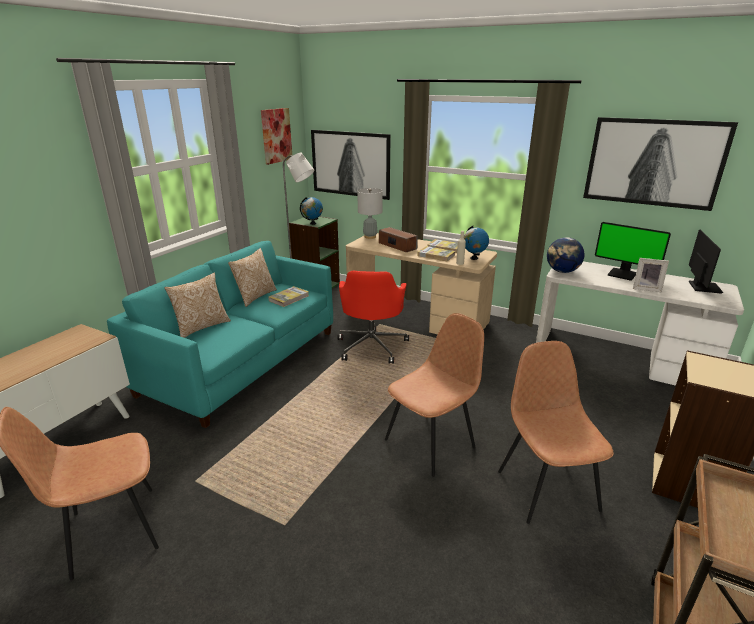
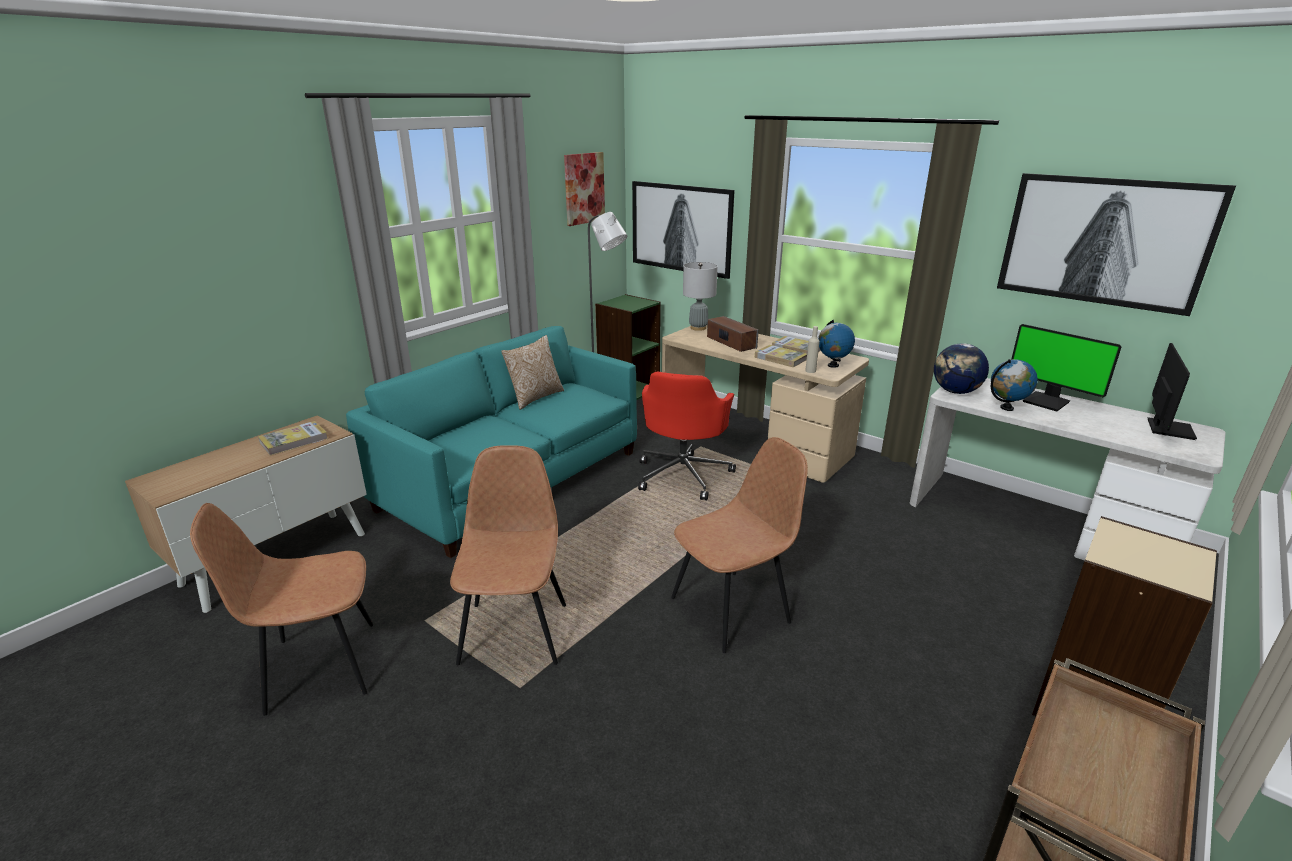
camera: 10 degrees right, 0 degrees up
(202, 327) = (460, 431): pillow -> none
(289, 298) = (576, 402): book -> book (294, 440)
(313, 223) = (626, 306): globe -> globe (1006, 408)
(546, 488) = (877, 688): brown chair -> brown chair (515, 631)
(646, 288) = (1075, 424): picture frame -> none

